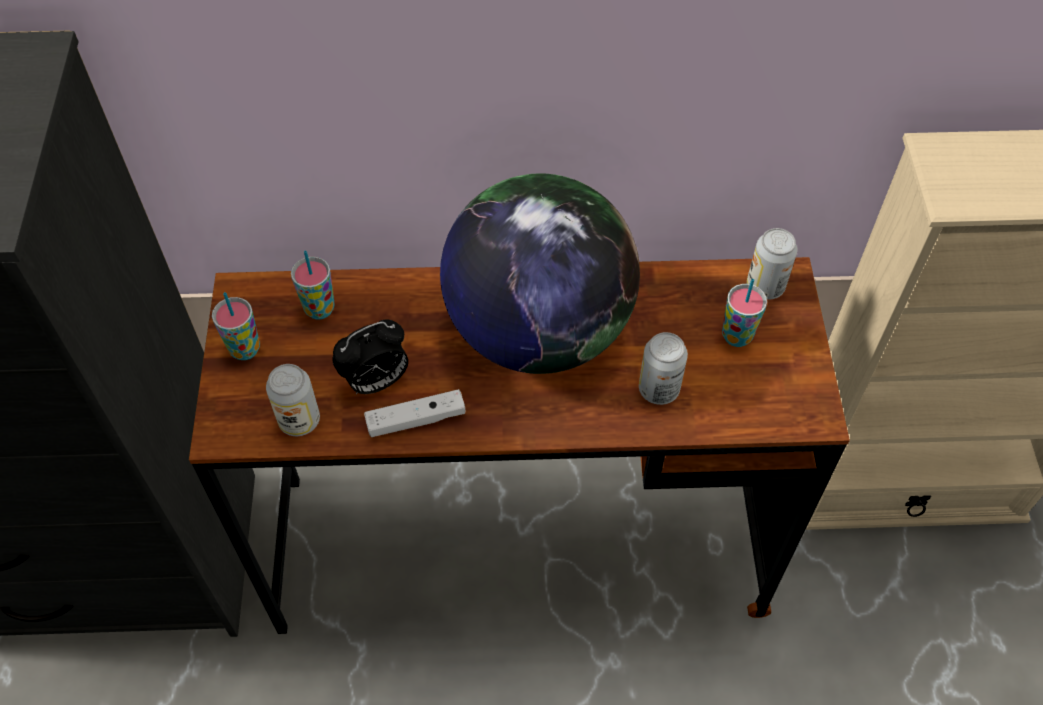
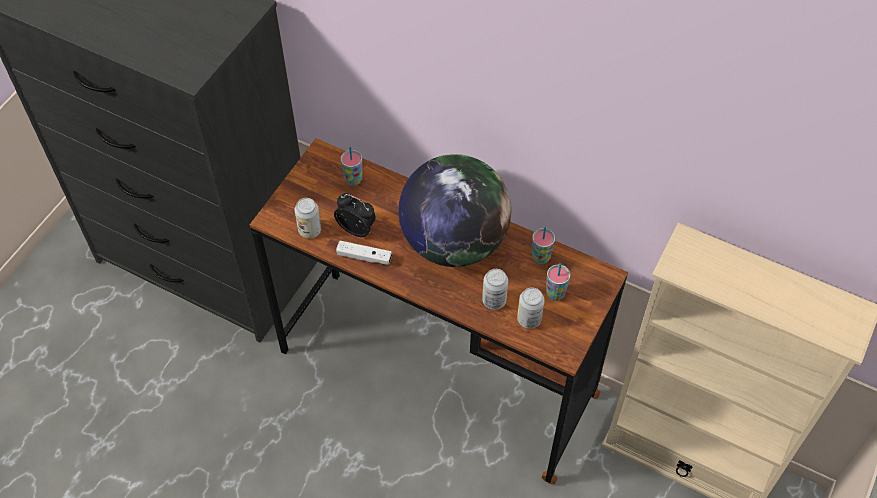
camera: 30 degrees right, 0 degrees up
(245, 349) = (306, 183): cup -> cup (540, 258)
(376, 381) = (357, 229): alarm clock -> alarm clock turned 150 degrees counterclockwise
(765, 286) = (590, 276): can -> can (529, 319)

